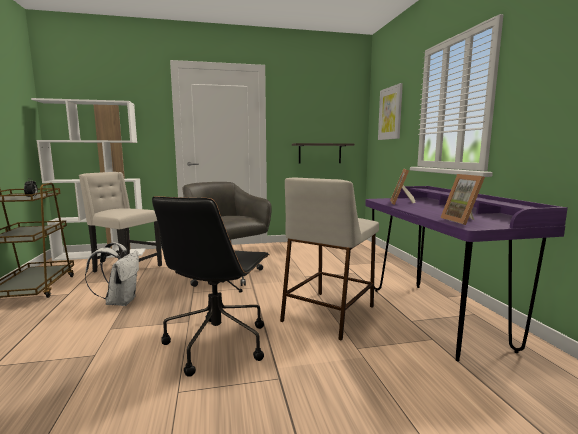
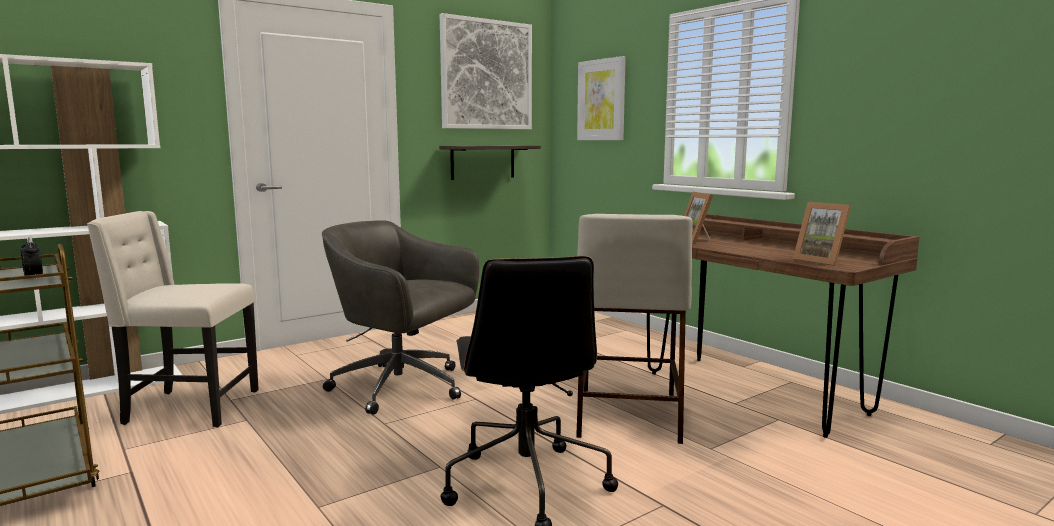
camera: 25 degrees left, 0 degrees up
(120, 301) = (269, 463): white backpack -> none
(324, 102) = (486, 75): none -> picture
(434, 316) = (753, 392): purple desk -> brown desk

